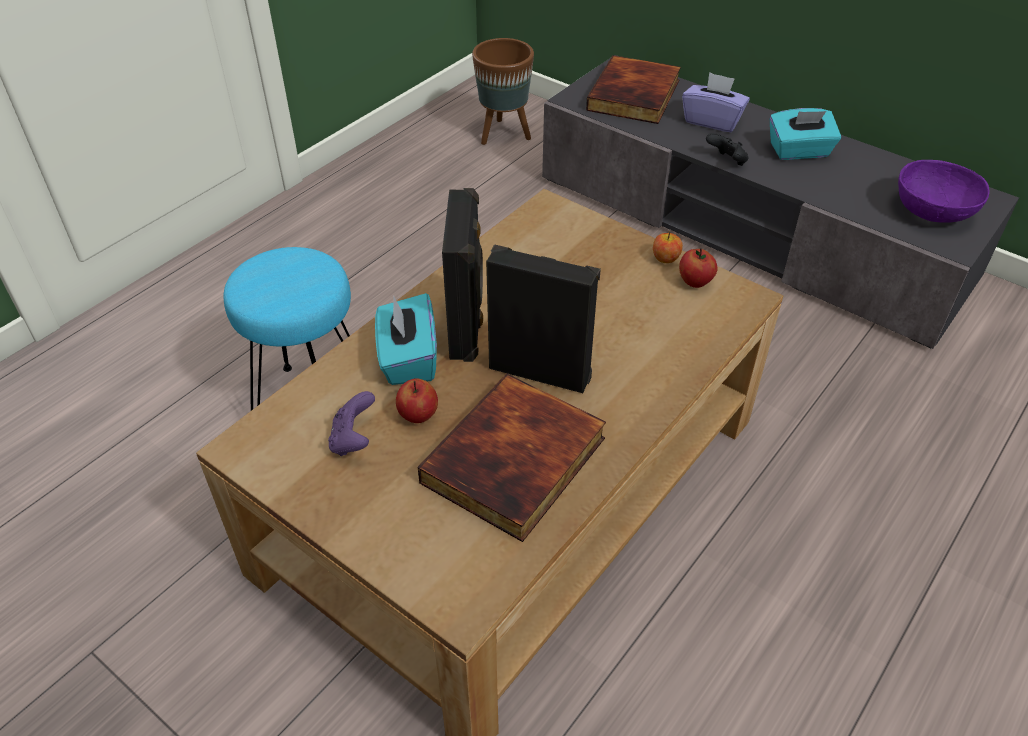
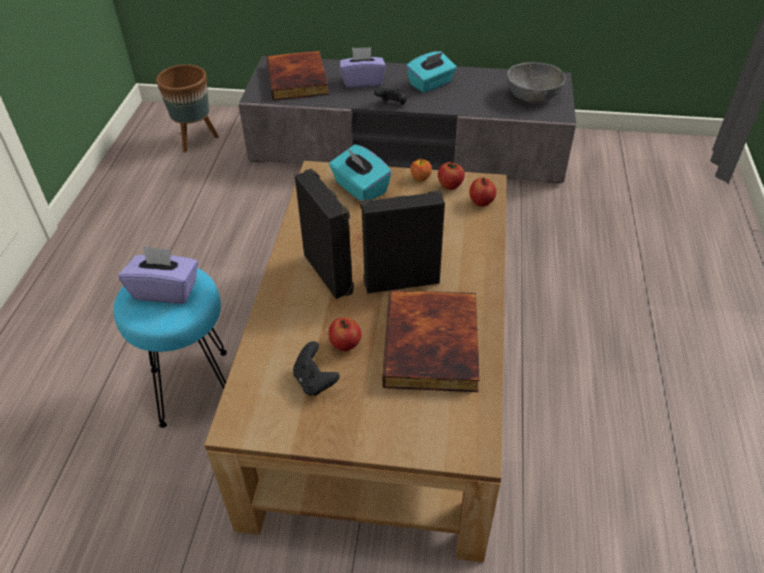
camera: 30 degrees left, 0 degrees up
(289, 276) = (166, 290): none -> purple tissue box
(353, 440) = (315, 381): purple game controller -> black game controller
(408, 359) = (307, 311): turquoise tissue box -> turquoise tissue box (360, 188)
(719, 317) = (481, 202): none -> apple
(933, 211) = (533, 96): purple bowl -> grey bowl

